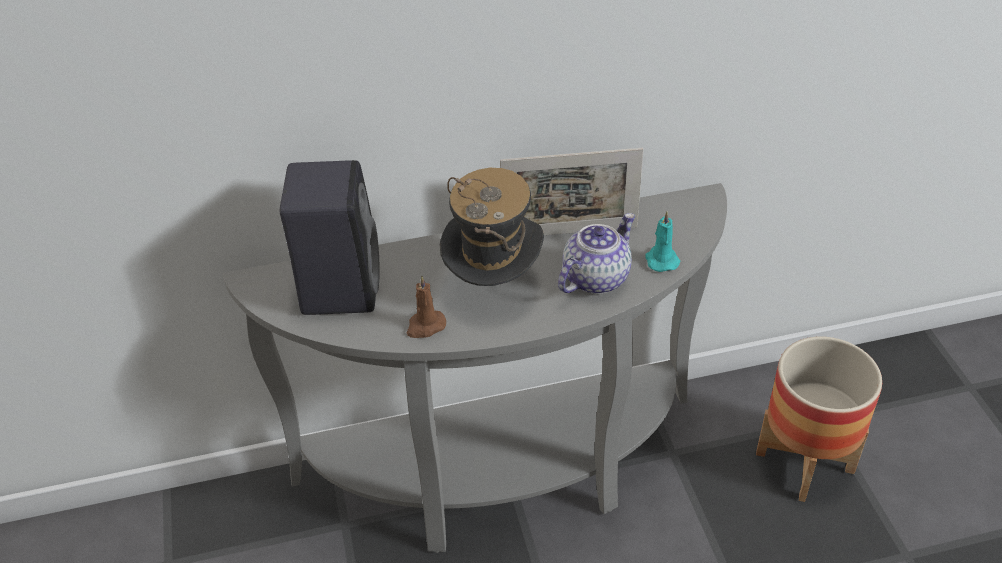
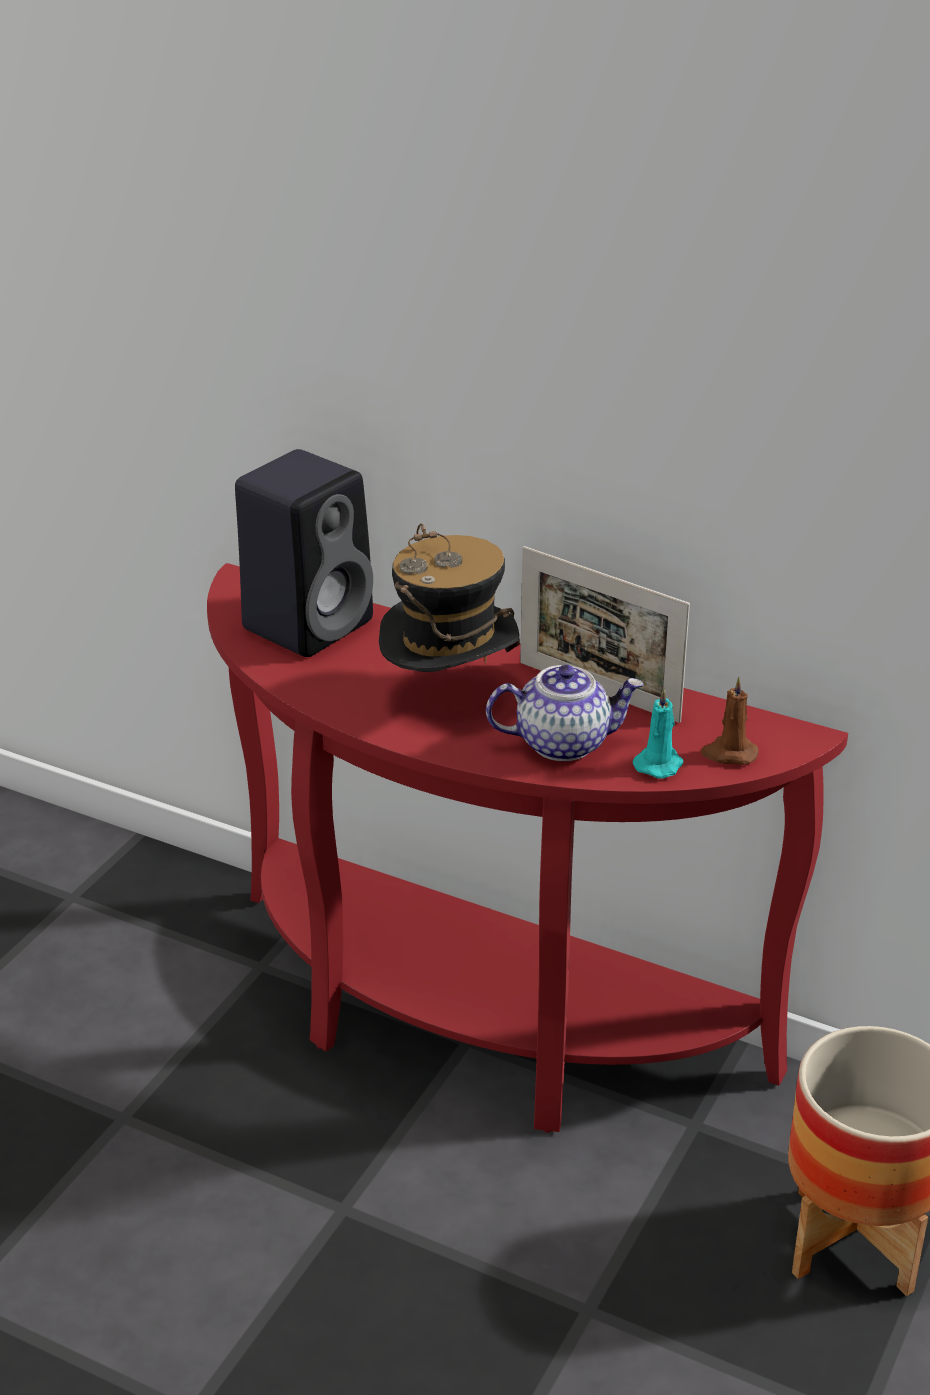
camera: 40 degrees right, 10 degrees down
(425, 326) = (337, 694): brown candle -> brown candle (729, 753)
(505, 476) = (472, 1026): grey console table -> red console table

